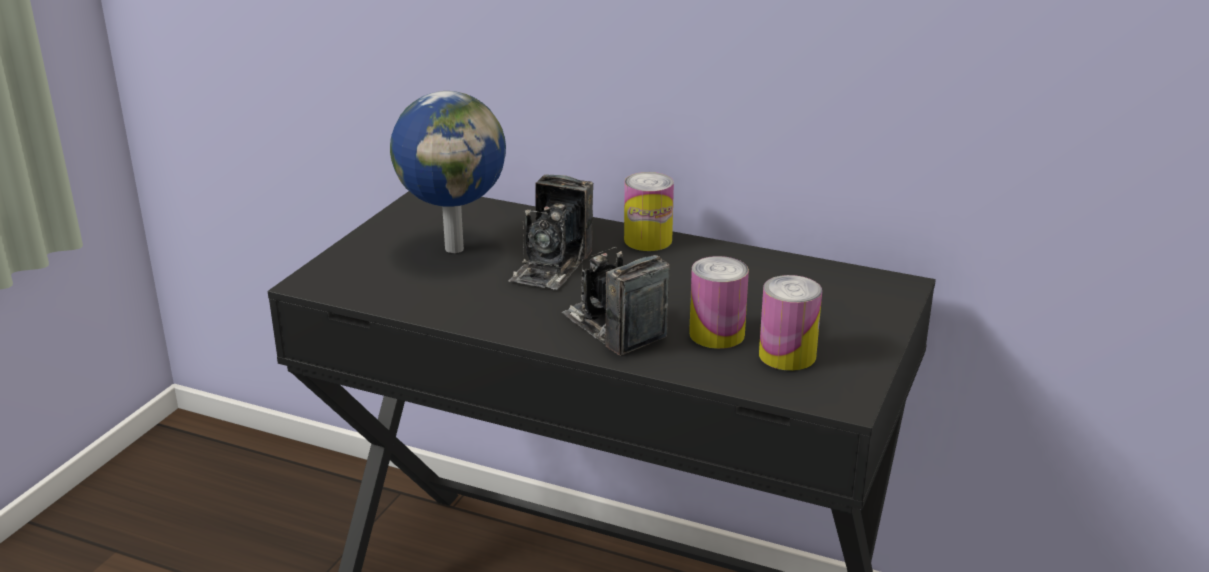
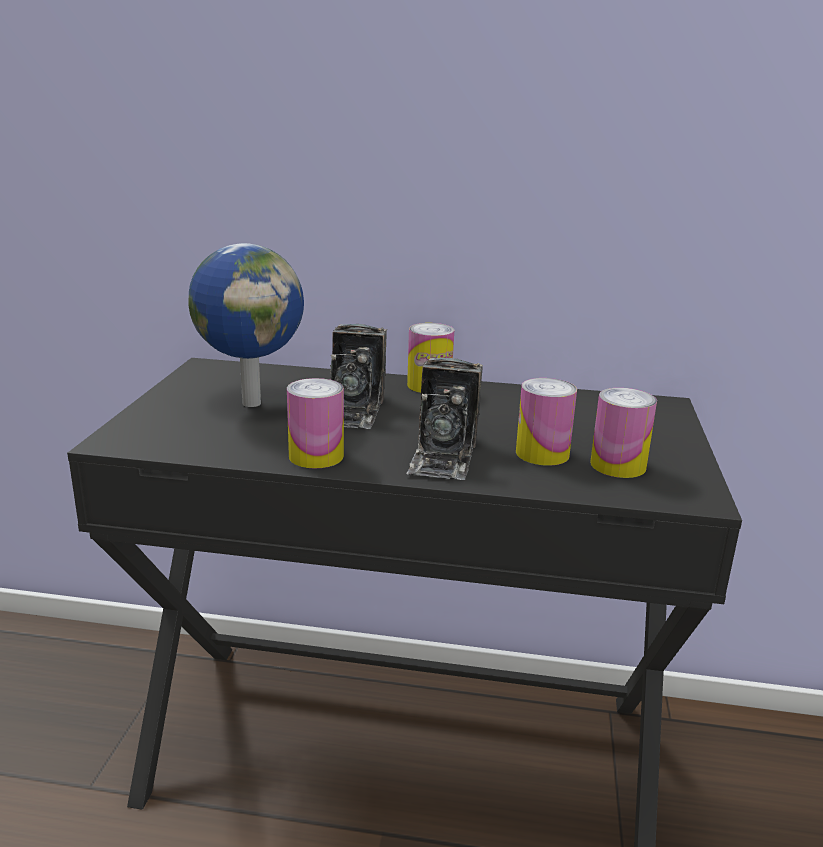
camera: 15 degrees left, 5 degrees down
(490, 316) = (316, 456): none -> can
(614, 327) = (443, 455): camera -> camera turned 120 degrees counterclockwise

